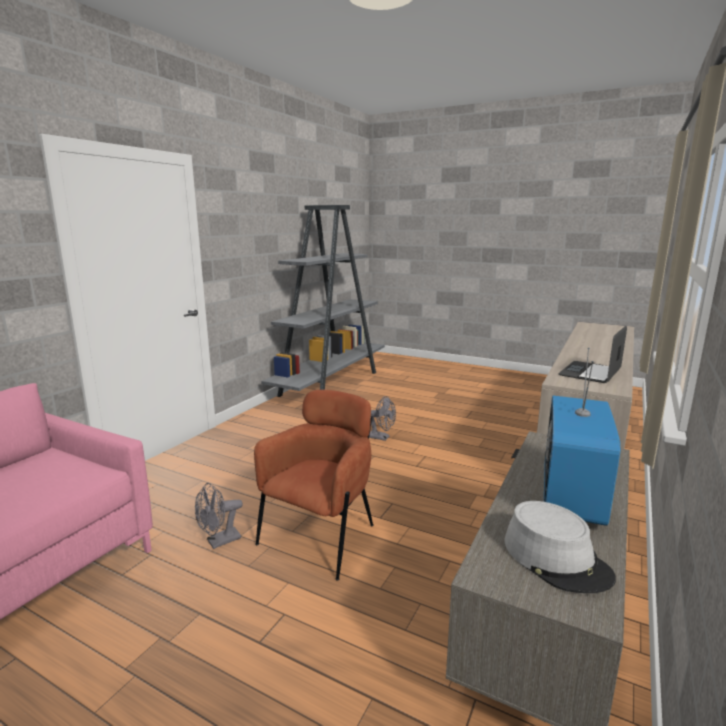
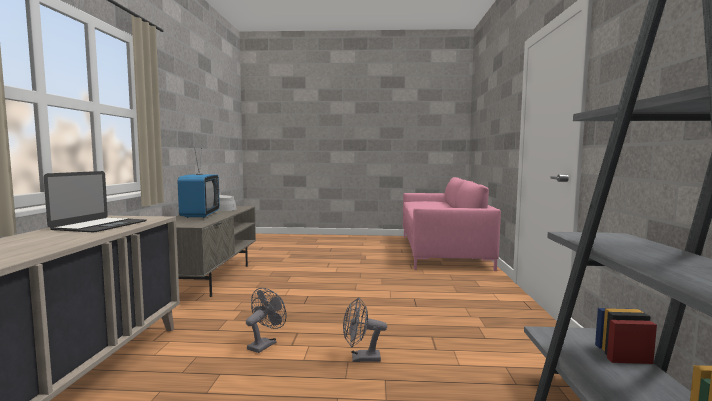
camera: 155 degrees right, 10 degrees down
(219, 542) = (388, 275): grey fan -> grey fan (264, 344)
(321, 537) = (336, 284): brown armchair -> none

